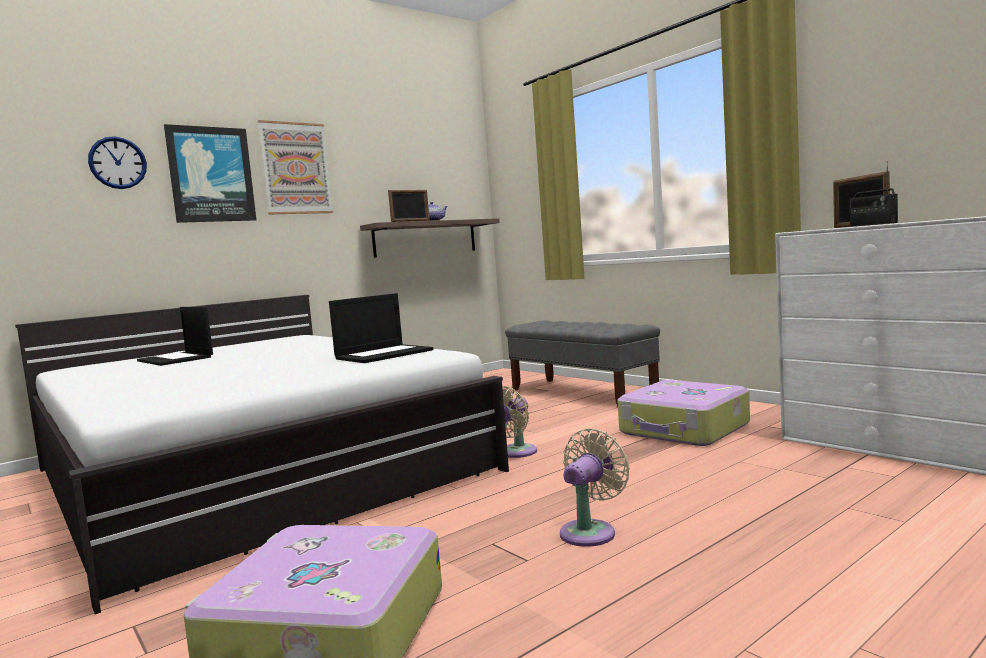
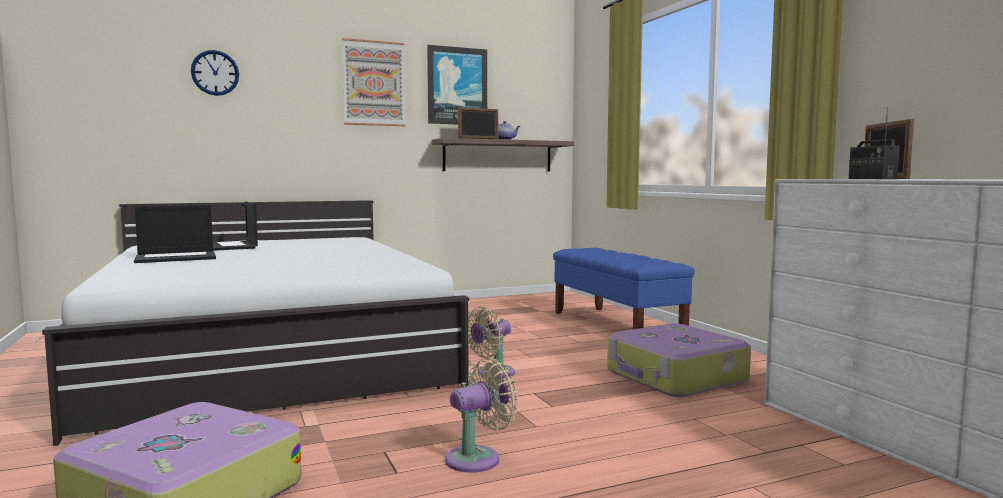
camera: 15 degrees right, 0 degrees up
(211, 174) = (295, 86): picture -> picture (457, 86)
(384, 354) = (374, 262): laptop -> laptop (177, 258)
(582, 393) = (616, 325): grey bench -> blue bench

